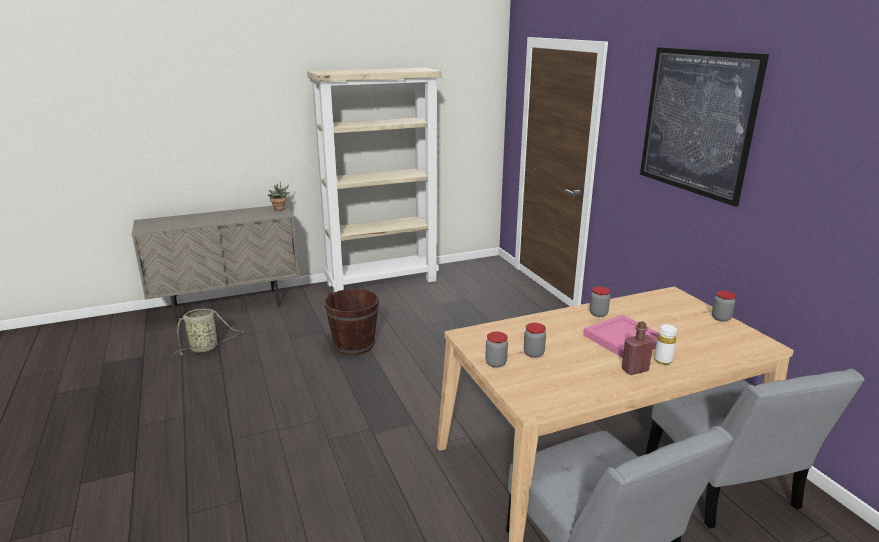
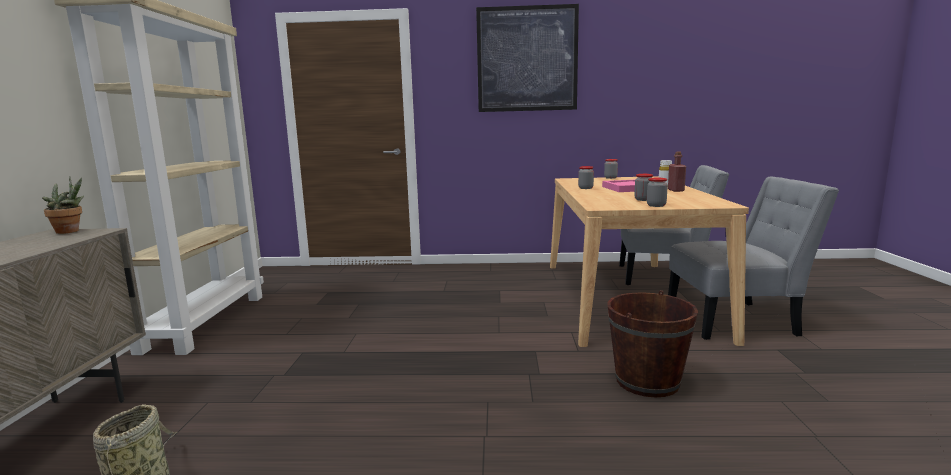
camera: 65 degrees left, 10 degrees down
(354, 345) = (339, 359): brown bucket -> brown bucket (647, 381)

